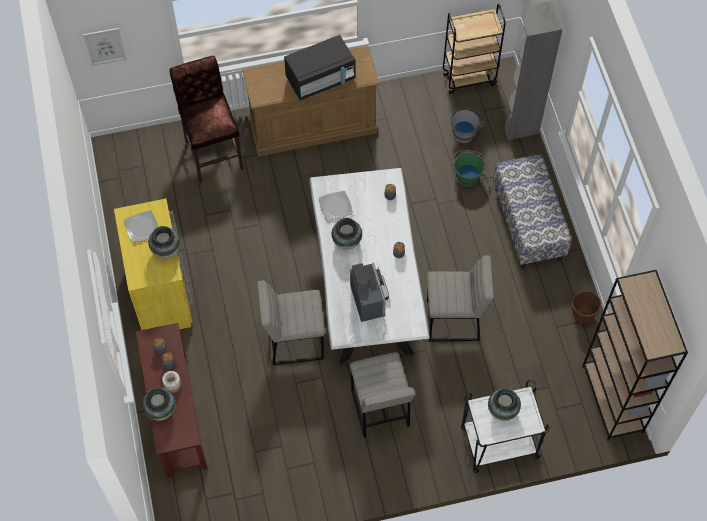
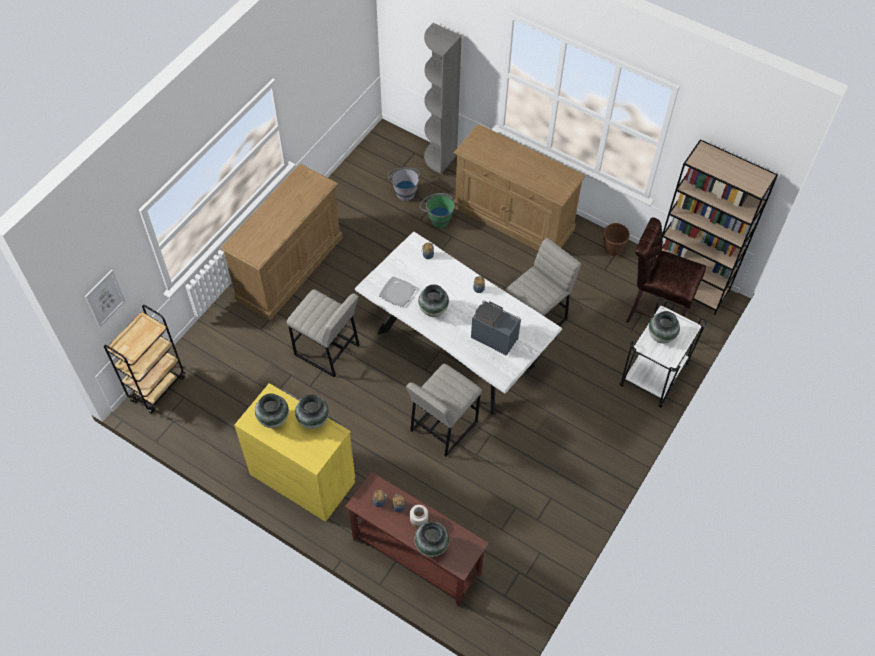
camera: 45 degrees left, 5 degrees down
(141, 227) = (273, 419): plate -> vase
(213, 151) = (230, 343): brown stool -> brown stool (654, 313)
(320, 79) = (290, 211): black microwave -> none
(380, 410) = (554, 421): grey chair -> grey chair (328, 351)
(469, 79) = (368, 154): brown cart -> brown cart (158, 388)
(528, 224) = (513, 219): bench -> brown cabinet

